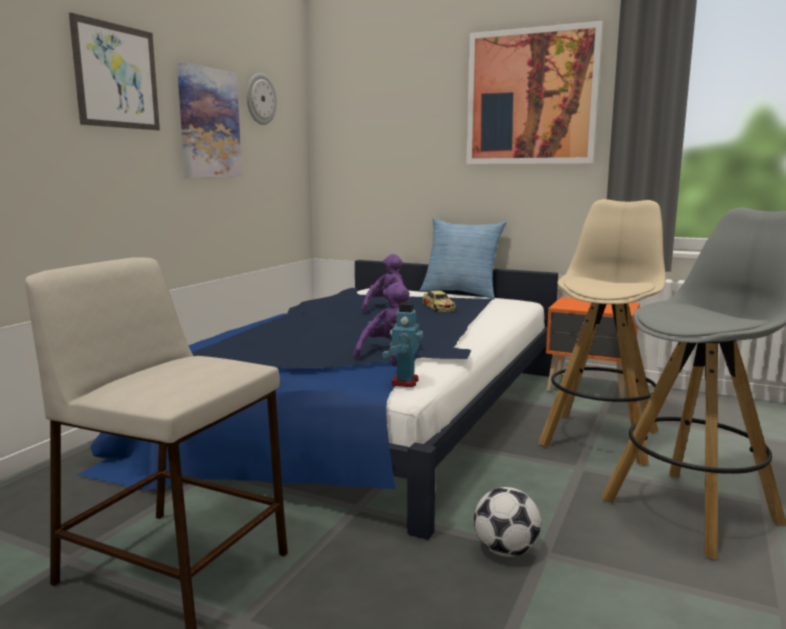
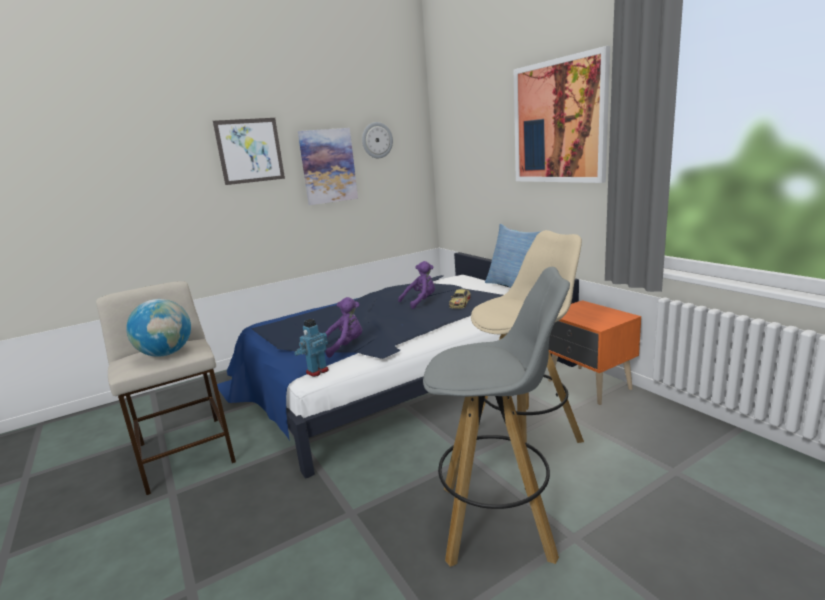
camera: 35 degrees right, 5 degrees up
(198, 370) = (166, 354): none -> globe
(505, 550) = (333, 502): football -> none

